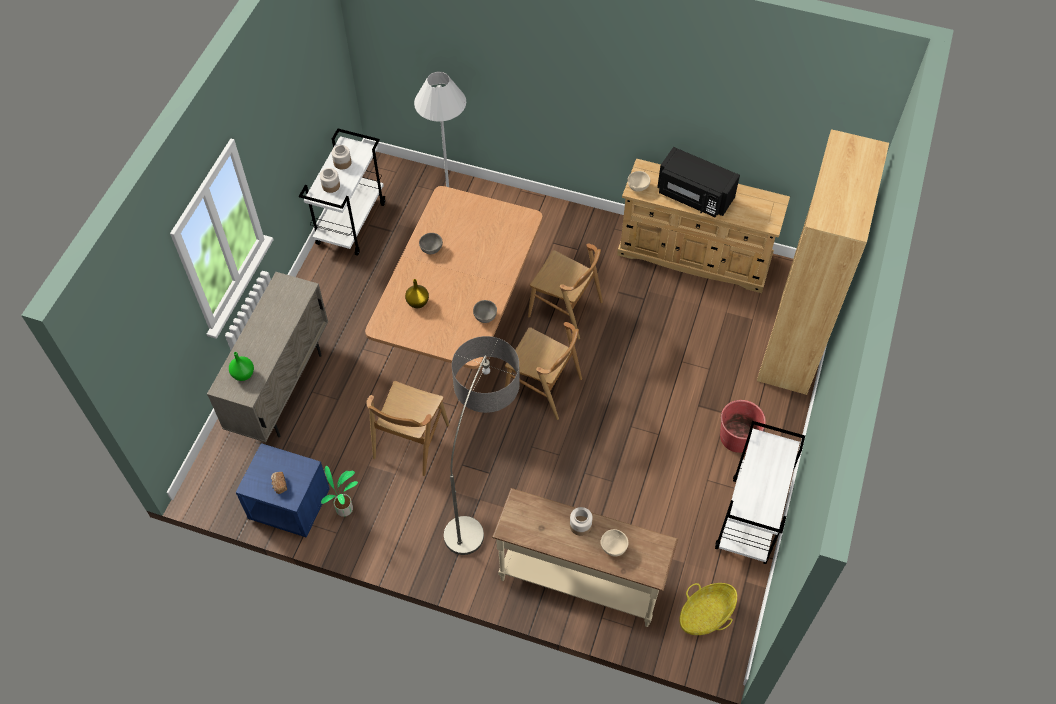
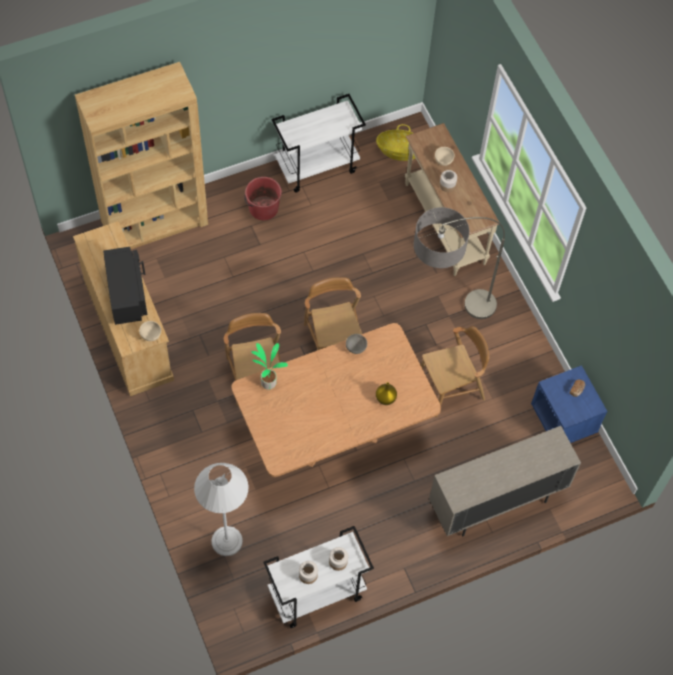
camera: 135 degrees left, 5 degrees up
(244, 374) = (545, 453): green vase -> none
(345, 509) = (532, 384): potted plant -> potted plant (268, 381)
(431, 249) = (333, 429): grey bowl -> none

